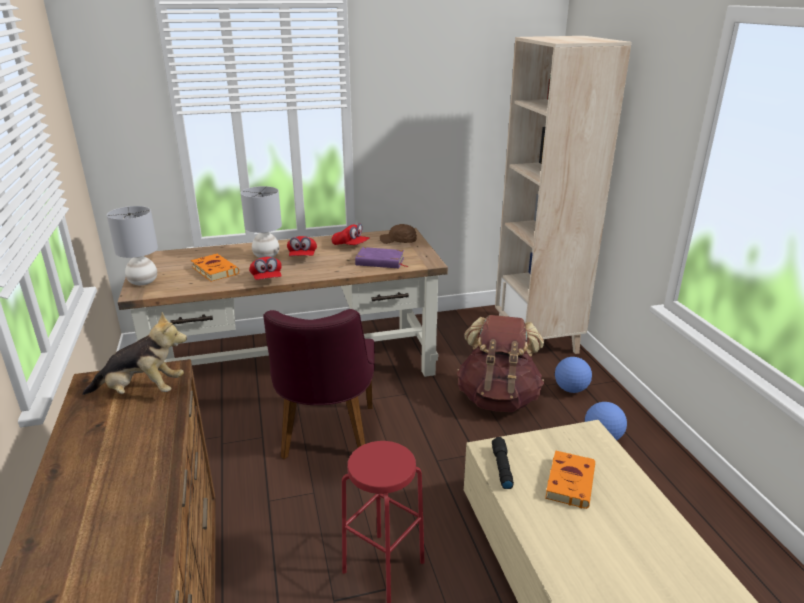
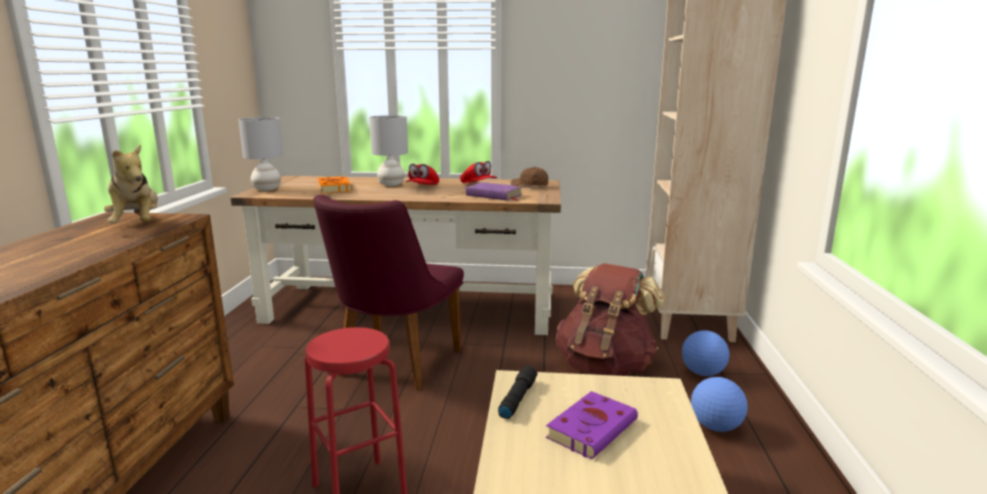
camera: 20 degrees right, 10 degrees down
(142, 391) = (137, 225): plush toy -> plush toy turned 45 degrees clockwise
(267, 279) = (371, 196): red cap -> none
(570, 481) = (593, 428): orange book -> purple book

